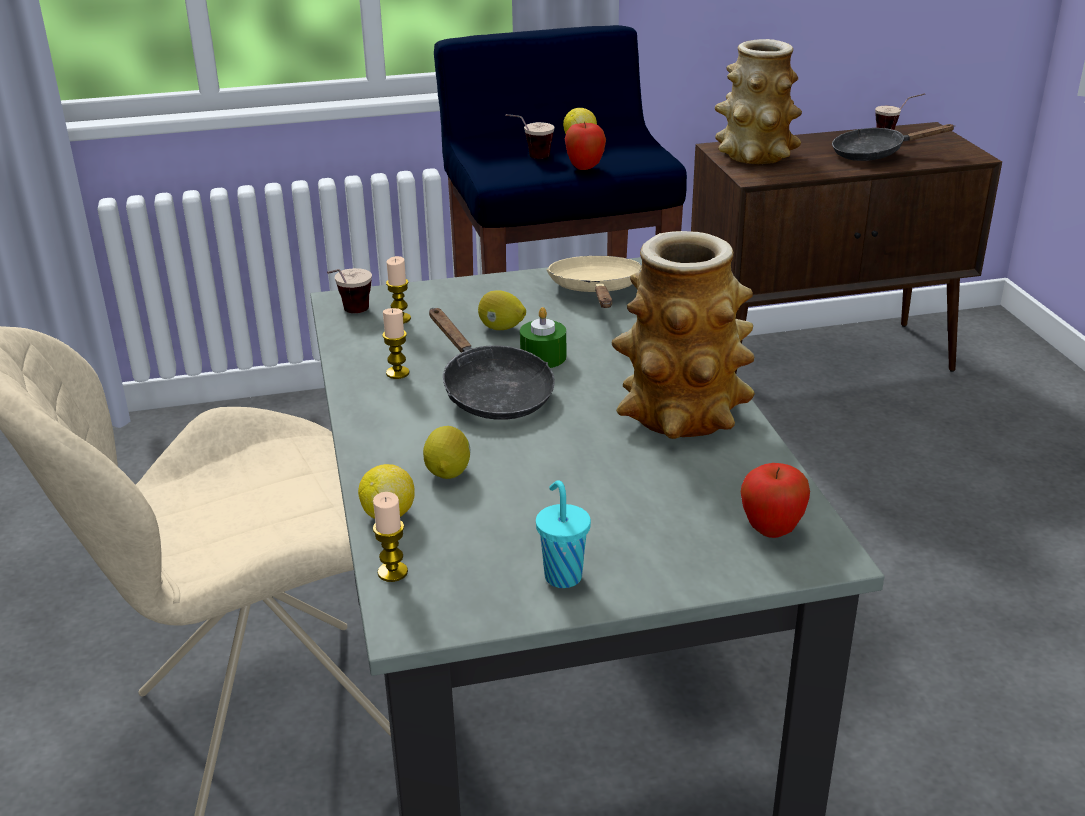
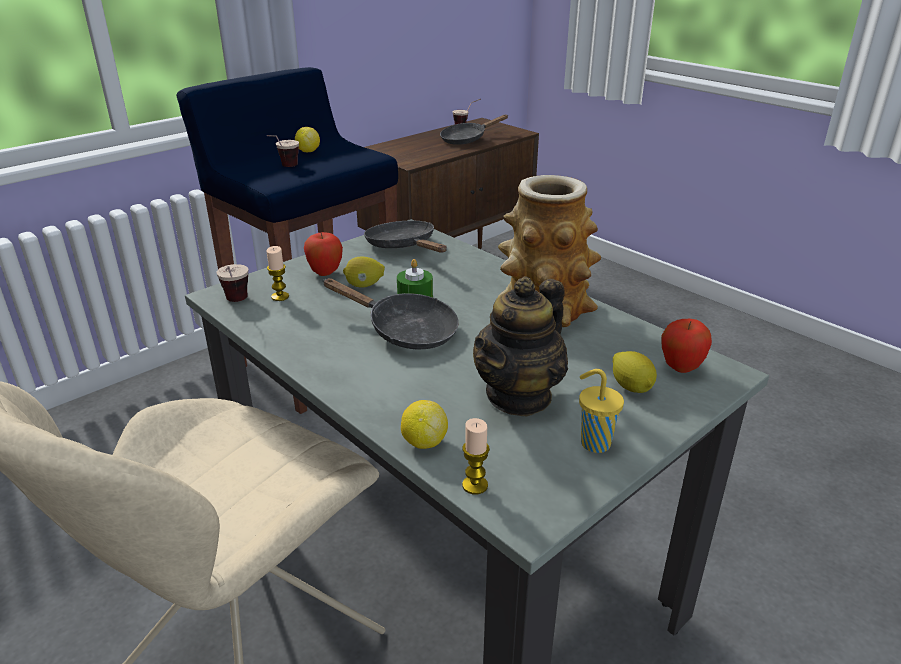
camera: 30 degrees left, 0 degrees up
(397, 373) = (319, 335): candle -> none
(448, 471) = (434, 395): lemon -> lemon (631, 387)
(538, 500) = (519, 396): none -> teapot
(562, 575) = (593, 443): turquoise cup -> yellow cup
(585, 168) = (331, 167): apple -> apple (325, 273)
(596, 291) = (404, 246): beige frying pan -> black frying pan
(754, 155) = (397, 150): vase -> none

